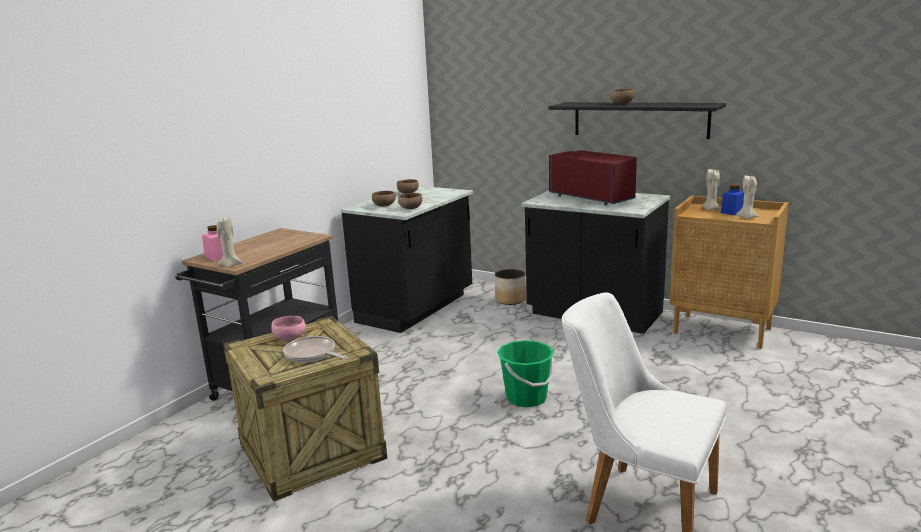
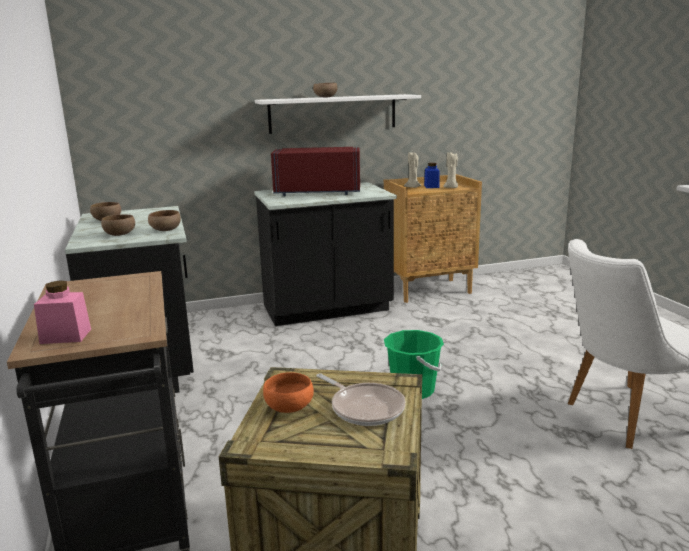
camera: 50 degrees left, 0 degrees up
(231, 265) = (132, 336): beige candle -> none
(290, 338) = (289, 407): pink bowl -> orange bowl
(312, 354) = (364, 408): frying pan -> frying pan turned 120 degrees counterclockwise
(510, 300) = (232, 322): planter -> none
(640, 119) = (333, 113): black shelf -> white shelf

